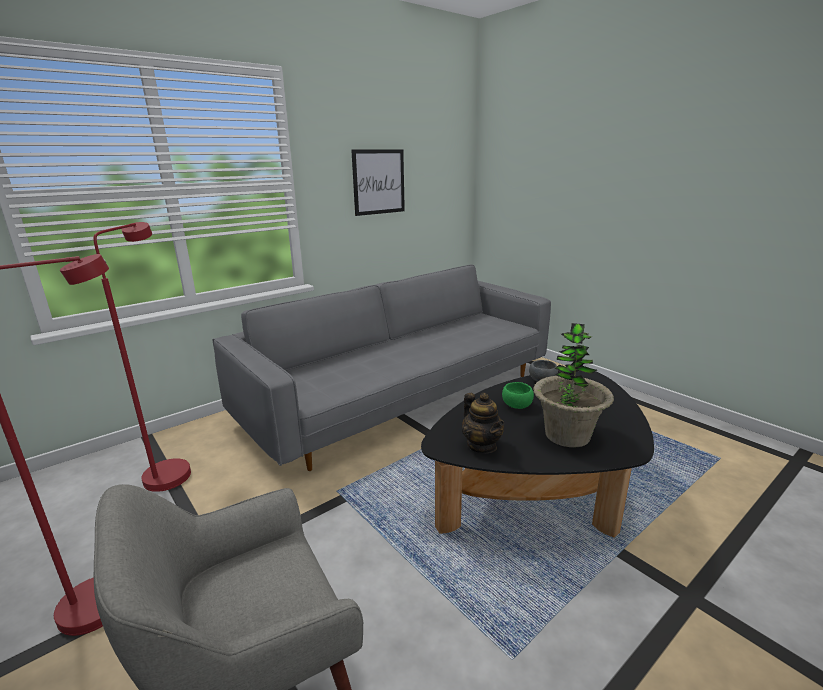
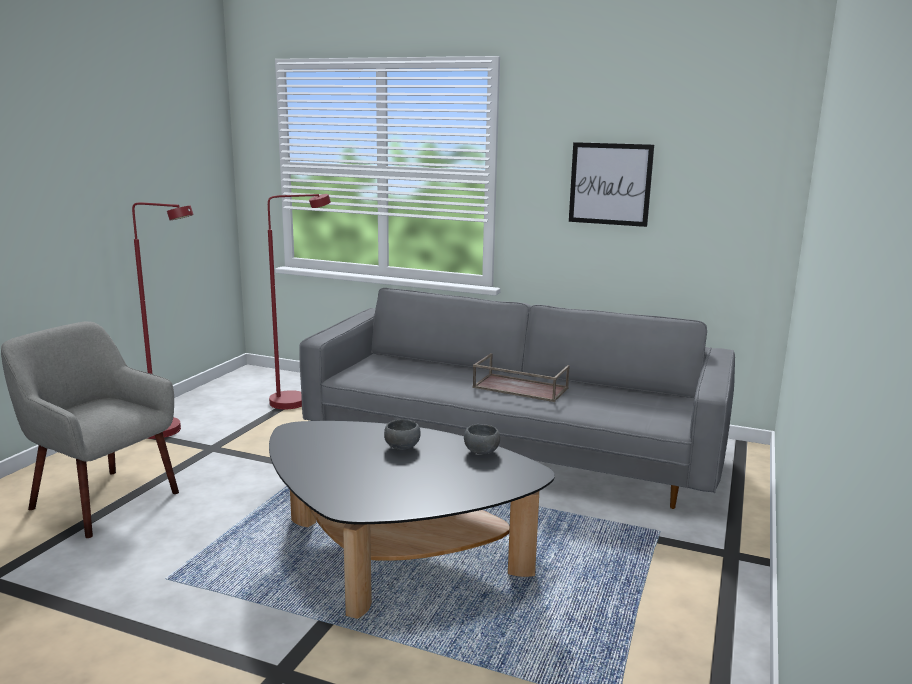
camera: 60 degrees right, 5 degrees down
(419, 346) = (519, 388): none -> brown tray
(482, 445) = (306, 443): teapot -> none
(516, 406) = (401, 446): green bowl -> grey bowl
(567, 435) = (356, 476): potted plant -> none

